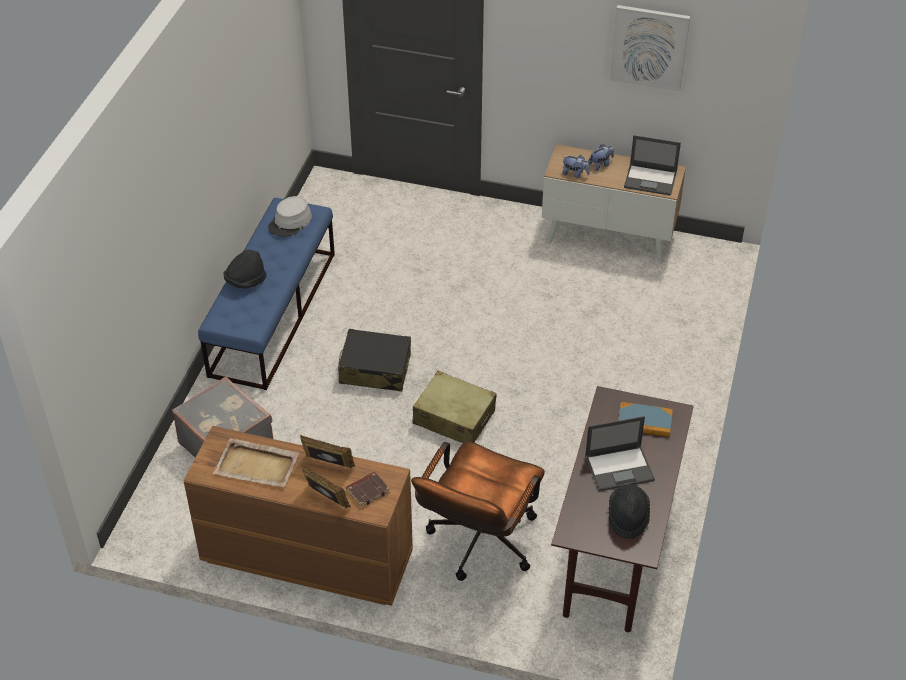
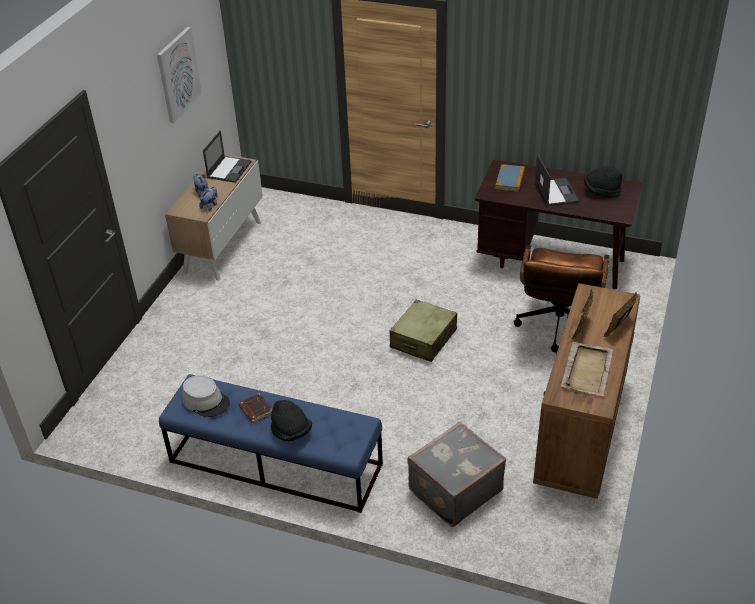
camera: 85 degrees left, 5 degrees down
(367, 491) = (605, 304): brown book -> brown book (255, 410)
(375, 369) = (362, 387): black suitcase -> none
(478, 546) = (557, 328): brown office chair -> brown office chair turned 75 degrees clockwise

